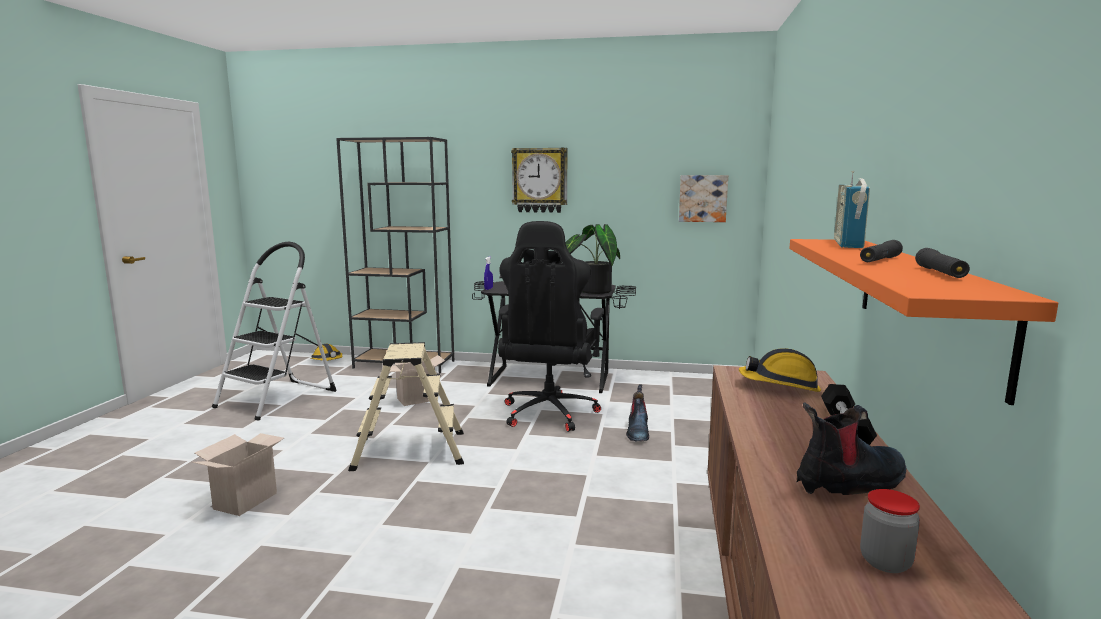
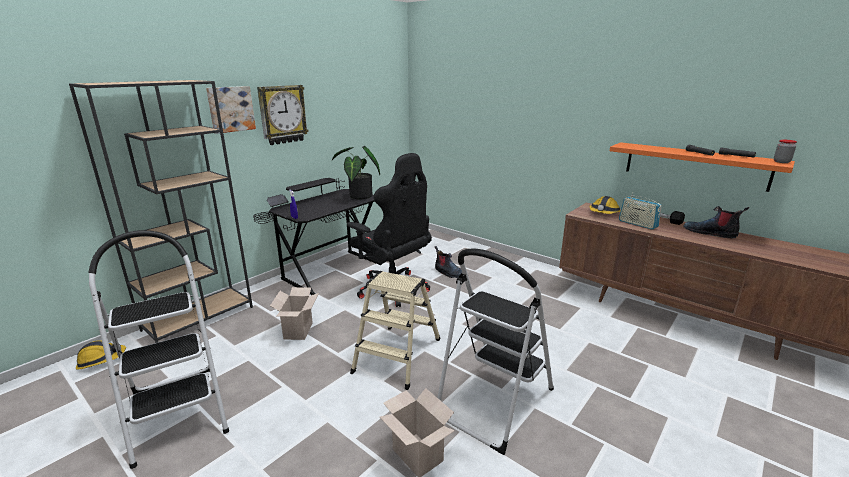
camera: 60 degrees left, 10 degrees up
(348, 524) = (493, 403): none -> step ladder
(702, 198) = (382, 117): picture -> picture (230, 109)
(848, 244) = (638, 146): radio -> radio (637, 224)
(851, 482) = (710, 233): boot -> boot turned 60 degrees counterclockwise
(885, 562) = (769, 246): jar -> jar (781, 162)

